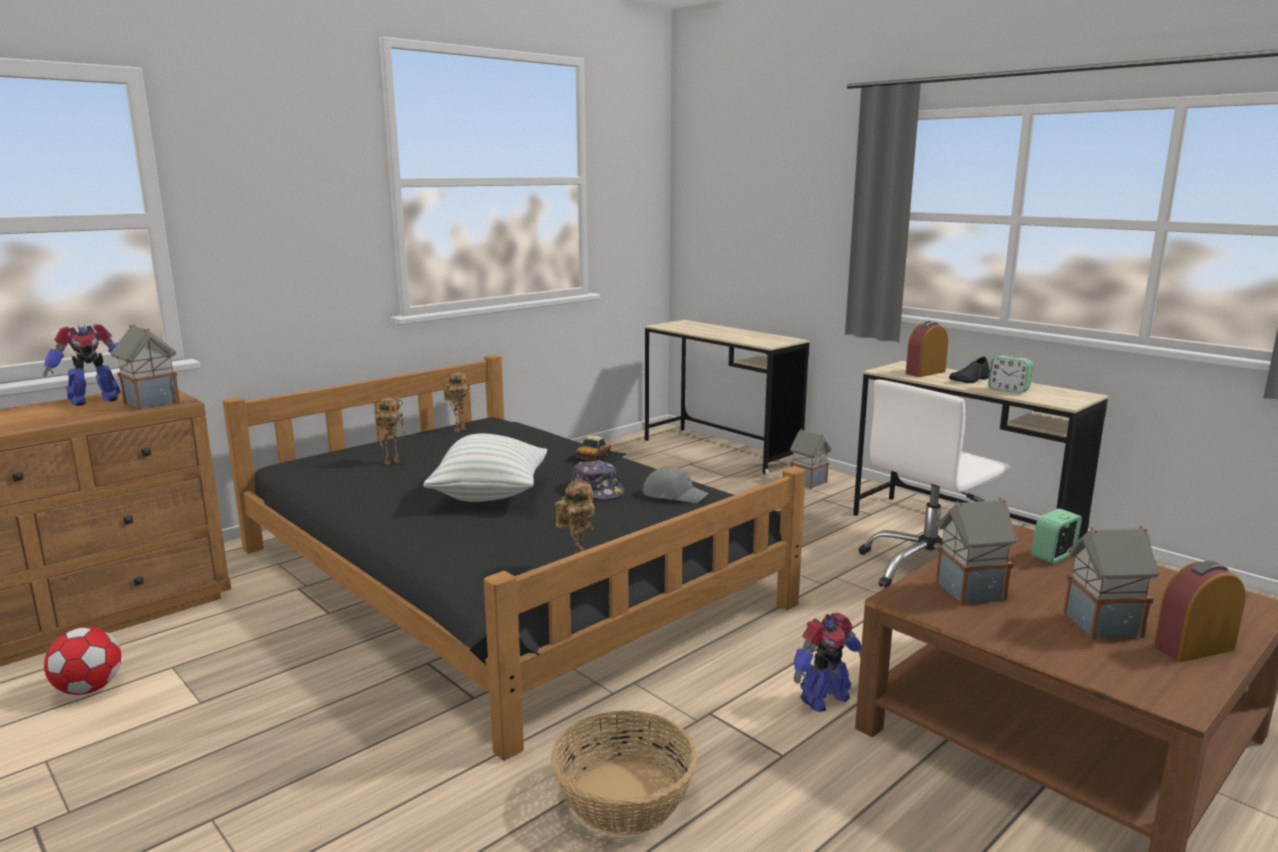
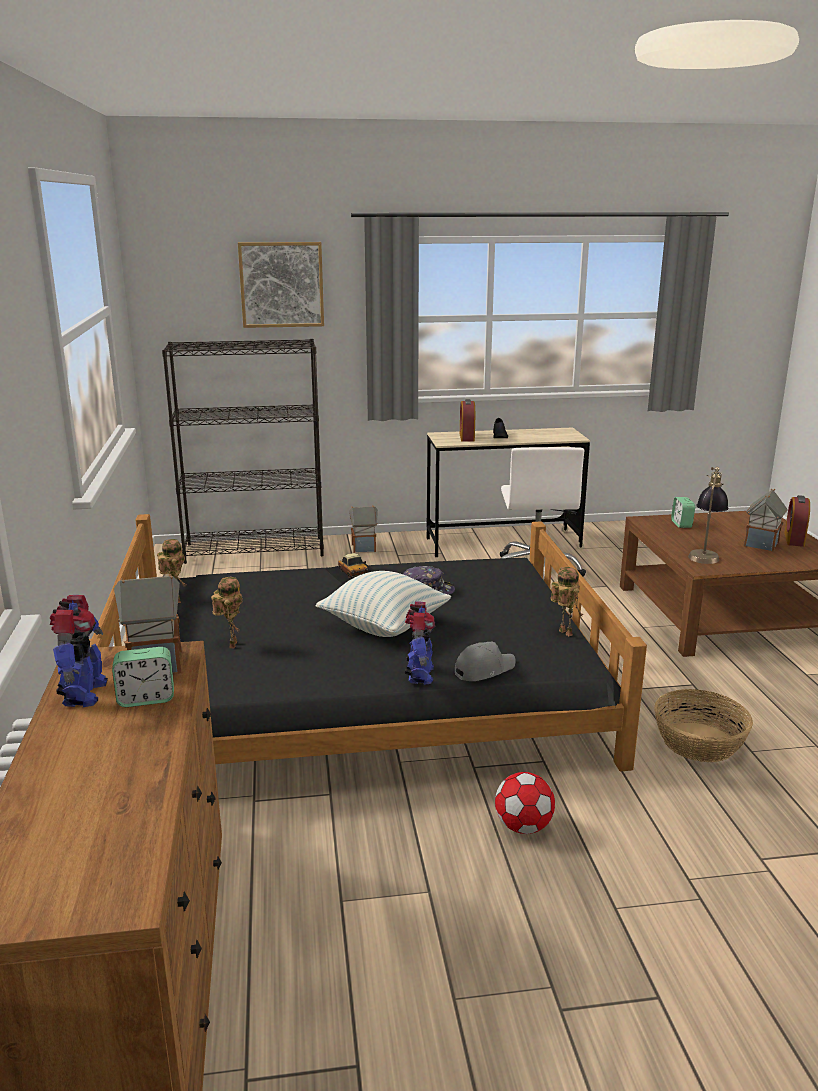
camera: 55 degrees left, 5 degrees up
(89, 689) = (333, 961): football -> football (523, 827)
(674, 495) = (472, 572): grey cap -> grey cap (483, 669)
(720, 451) = (255, 550): beige desk -> black bookcase
(788, 170) = (281, 284): none -> picture
(823, 698) = (647, 653): toy robot -> toy robot (419, 675)
(968, 591) = (705, 553): toy house -> table lamp
(1008, 390) = (534, 437): alarm clock -> alarm clock (146, 699)

